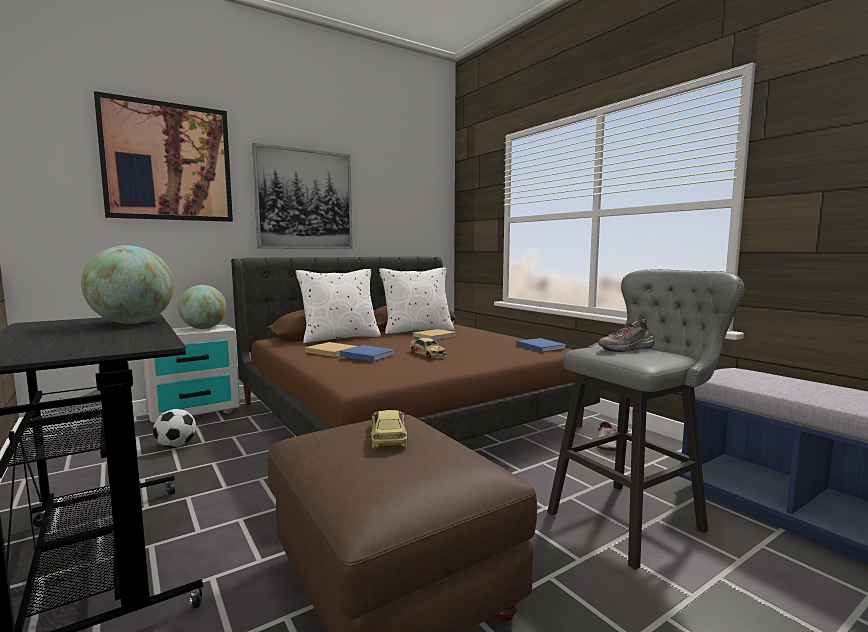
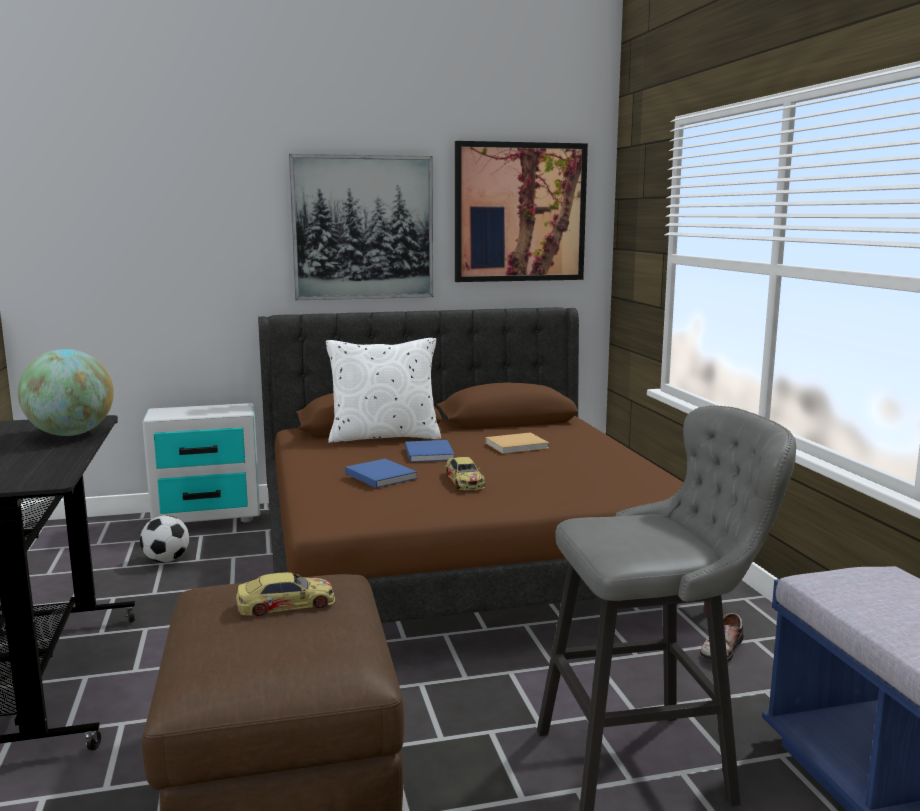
camera: 20 degrees right, 5 degrees up
(168, 162) = (181, 190): picture -> picture (520, 212)
(204, 328) = (218, 410): globe -> none
(330, 351) = (346, 462): beige book -> none
(388, 435) = (286, 603): toy car -> toy car turned 60 degrees clockwise
(417, 330) = (505, 431): white pillow -> none
(539, 346) = (648, 483): blue book -> blue book (429, 453)
(626, 349) = (637, 529): shoe -> none

